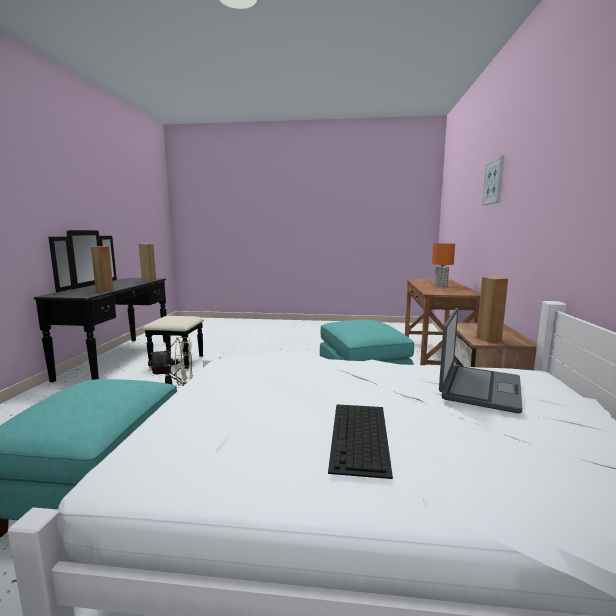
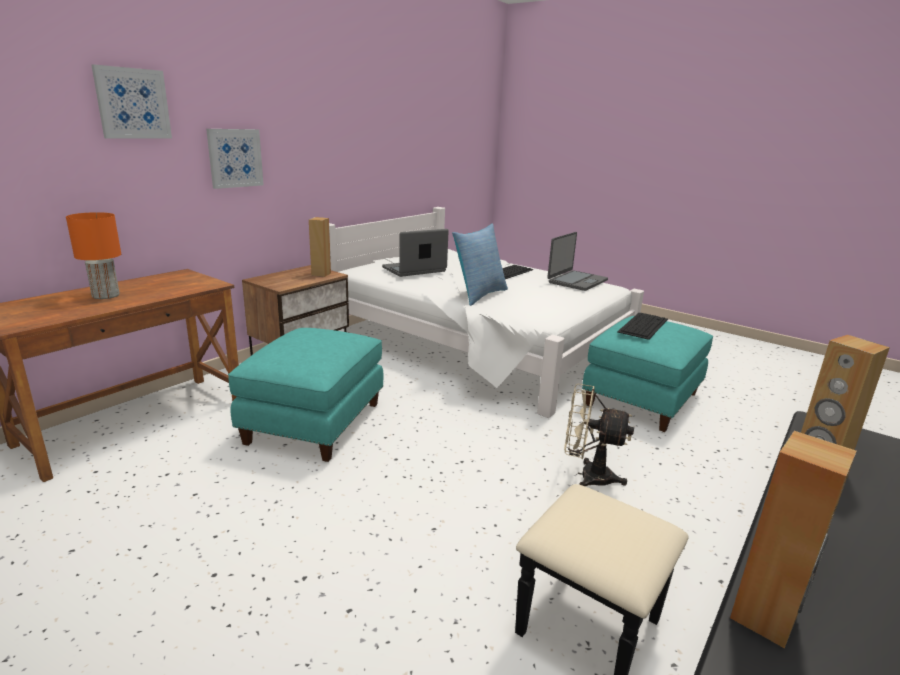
camera: 150 degrees left, 10 degrees up
(103, 395) = (643, 325): none -> keyboard
(203, 457) = (577, 281): none -> laptop
(326, 372) = (478, 295): none -> pillow
(520, 215) = (235, 158): none -> picture

